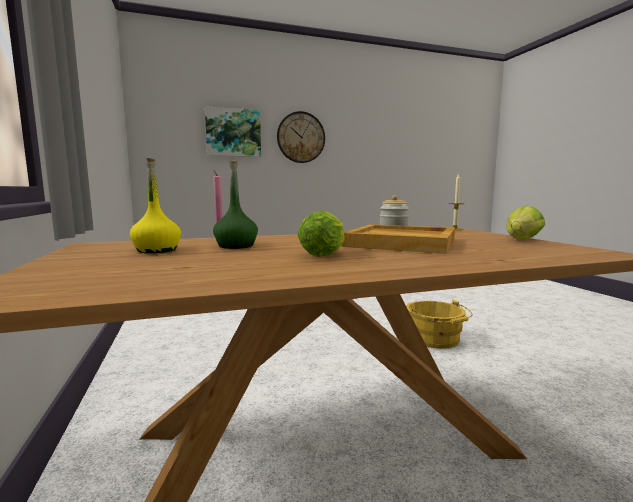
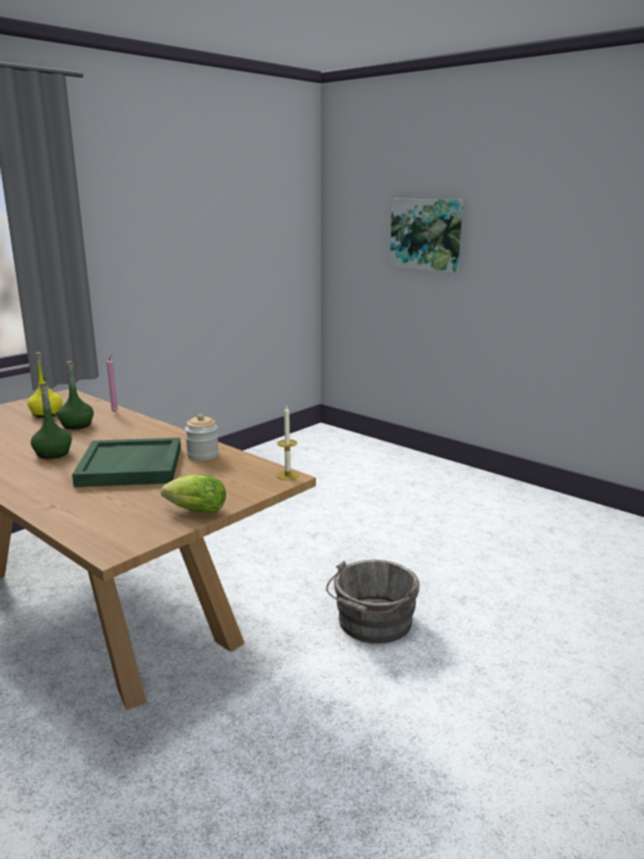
camera: 60 degrees right, 10 degrees up
(301, 137) = (523, 243): wall clock -> none
(325, 254) = (53, 453): lettuce -> green bottle
(402, 243) = (131, 467): beige tray -> green tray
(435, 339) = (372, 623): yellow bucket -> grey bucket

